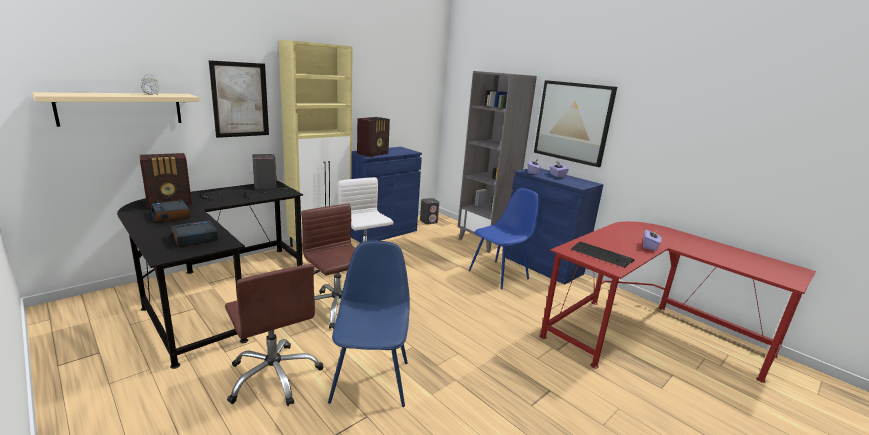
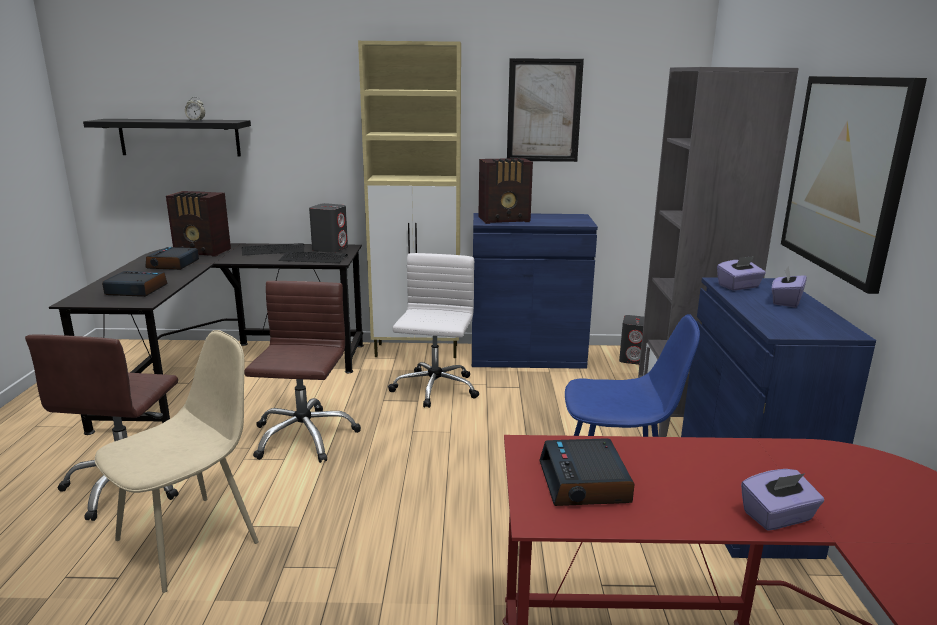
camera: 45 degrees right, 0 degrees up
(121, 108) = (179, 137): beige shelf -> black shelf
(240, 100) = (312, 128): picture -> picture (544, 111)
(371, 379) = (191, 539): blue chair -> beige chair
(601, 255) = (585, 483): keyboard -> alarm clock

